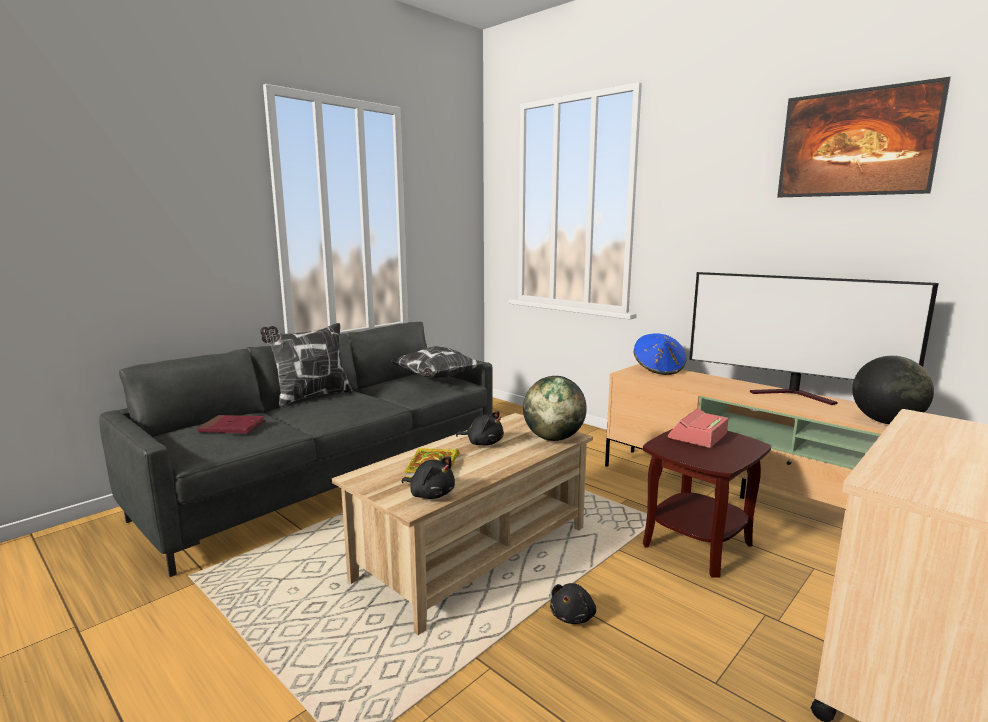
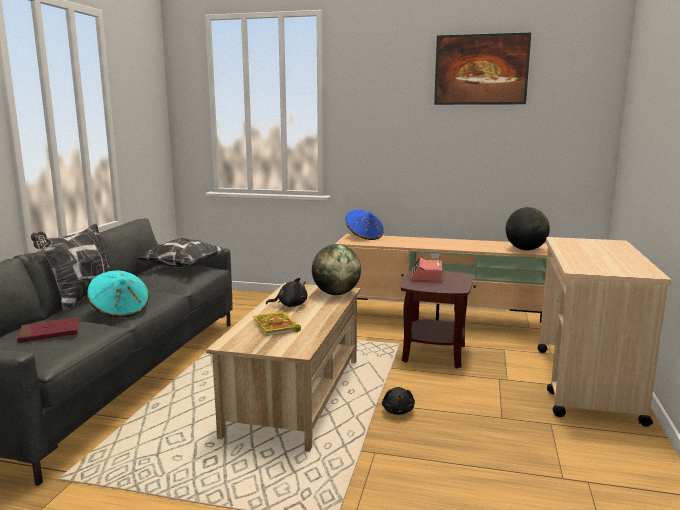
camera: 30 degrees left, 0 degrees up
(322, 415) = (120, 311): none -> turquoise hat
(430, 494) = (300, 342): black plush toy -> none
(795, 395) = (465, 242): television -> none

